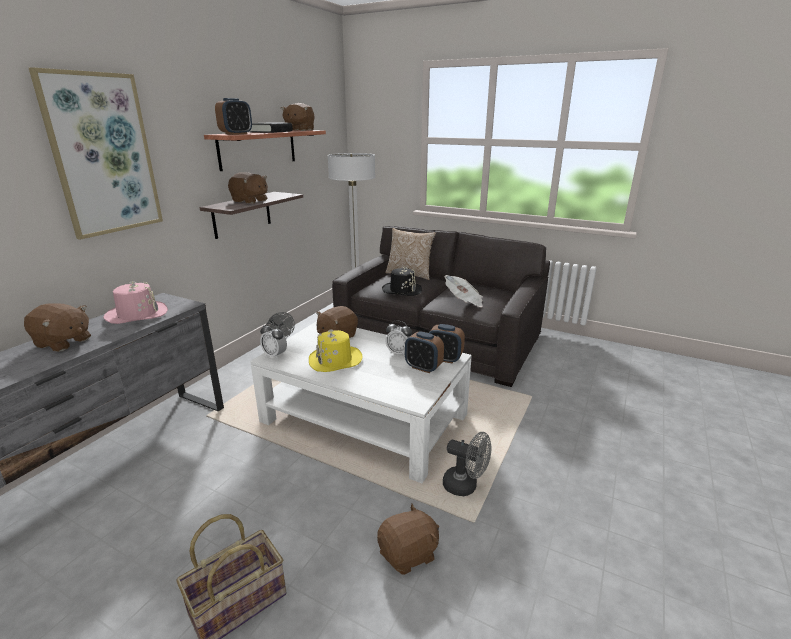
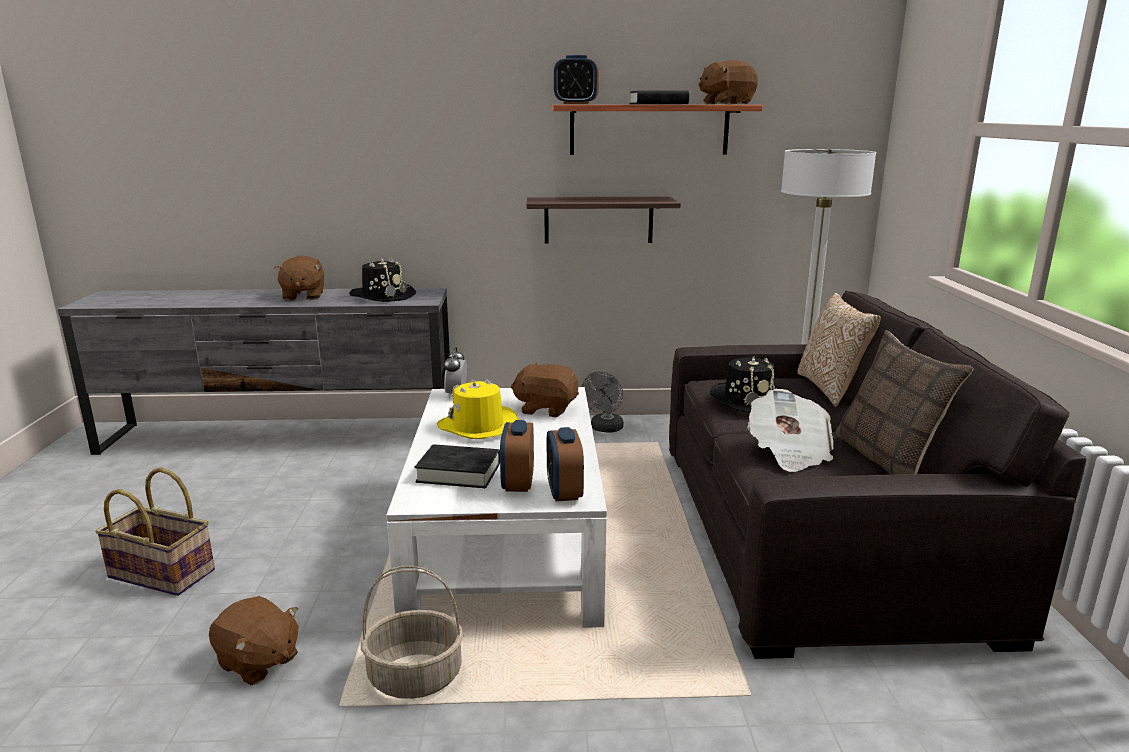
camera: 60 degrees right, 5 degrees down
(103, 155) = (412, 121): picture -> none
(137, 314) = (382, 295): pink hat -> black hat
(250, 201) = (590, 199): brown plush toy -> none
(393, 380) = (459, 472): none -> black book
(399, 353) = (544, 456): alarm clock -> none
(465, 486) = (416, 676): grey fan -> basket
(485, 289) = (888, 458): none -> pillow

